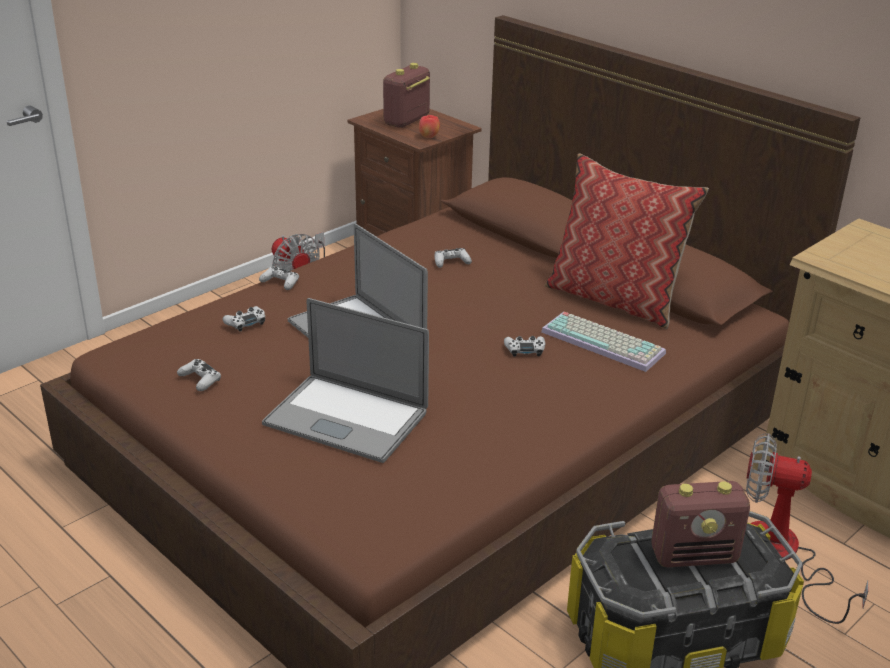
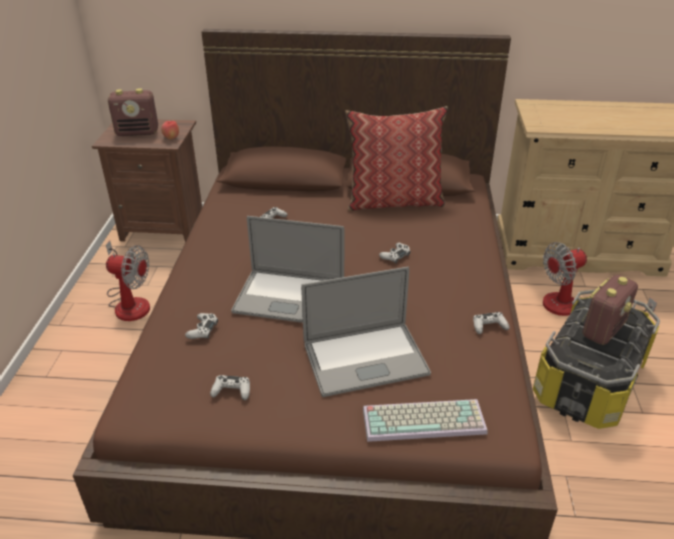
camera: 40 degrees left, 5 degrees up
(280, 282) = (180, 288): white game controller -> white game controller (489, 326)
(406, 121) = (138, 132): radio -> radio turned 90 degrees counterclockwise
(605, 342) = (427, 229): keyboard -> keyboard (425, 419)

